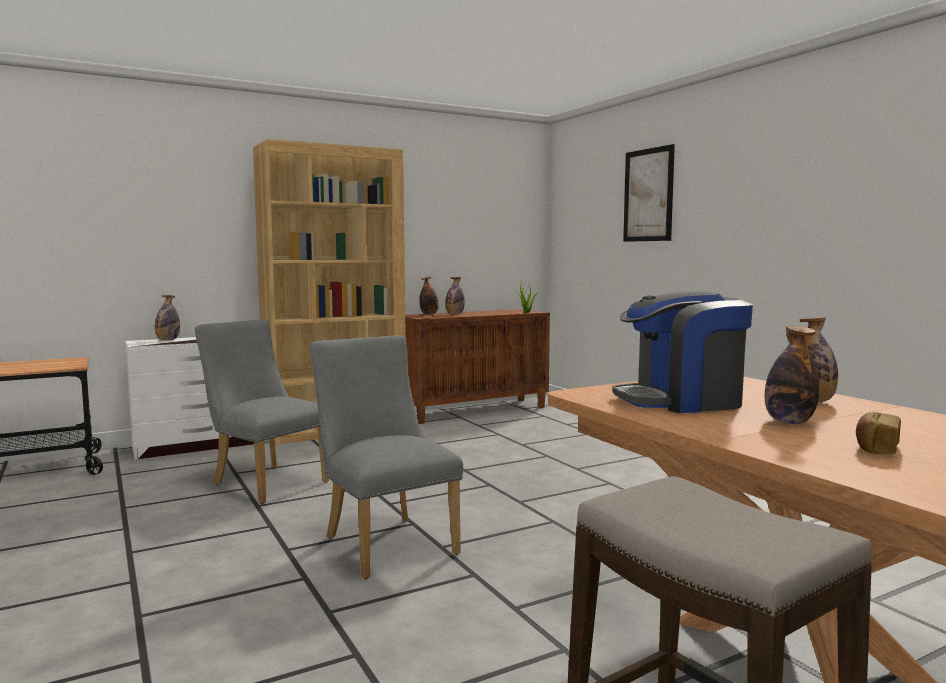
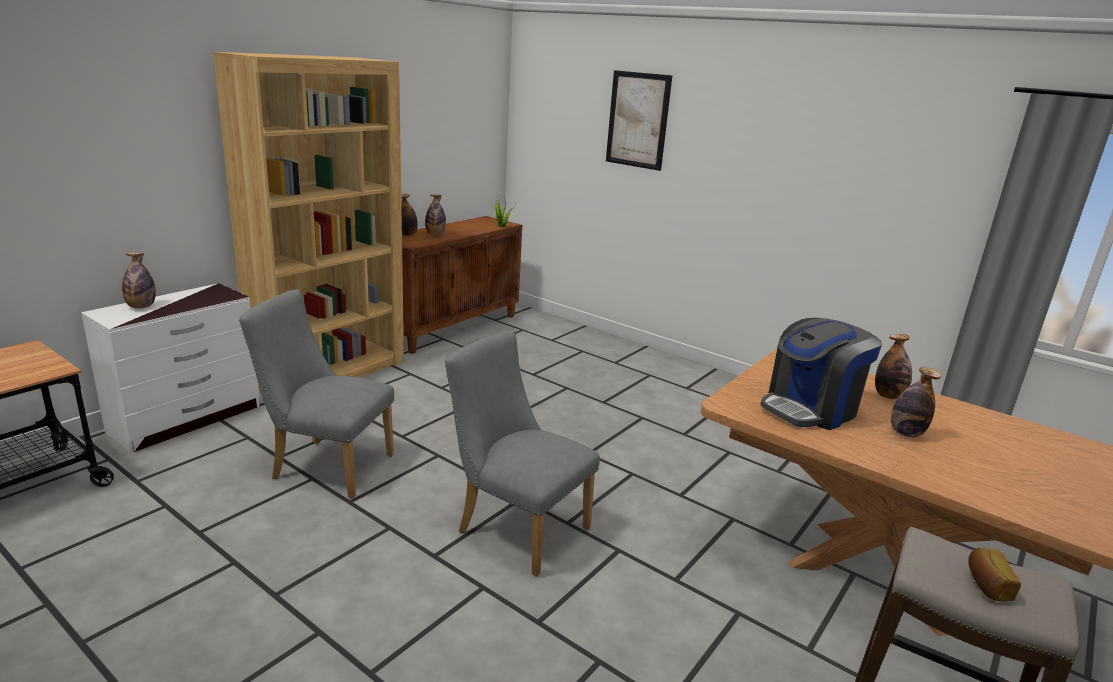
camera: 25 degrees left, 15 degrees up
(876, 448) = (985, 466): bread -> bread (986, 585)

